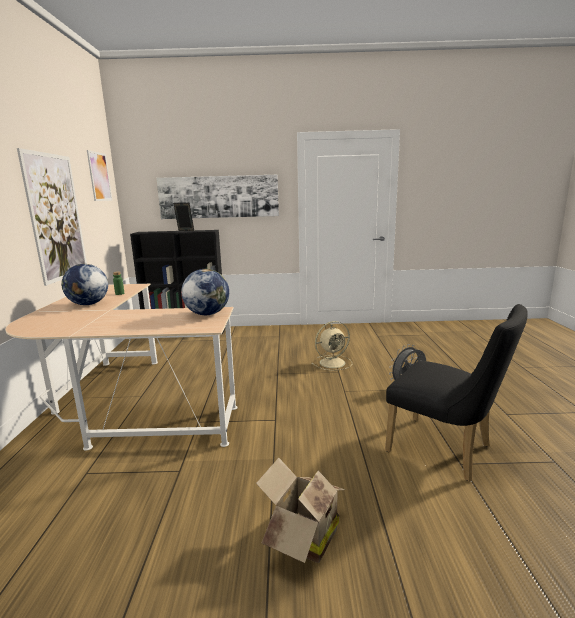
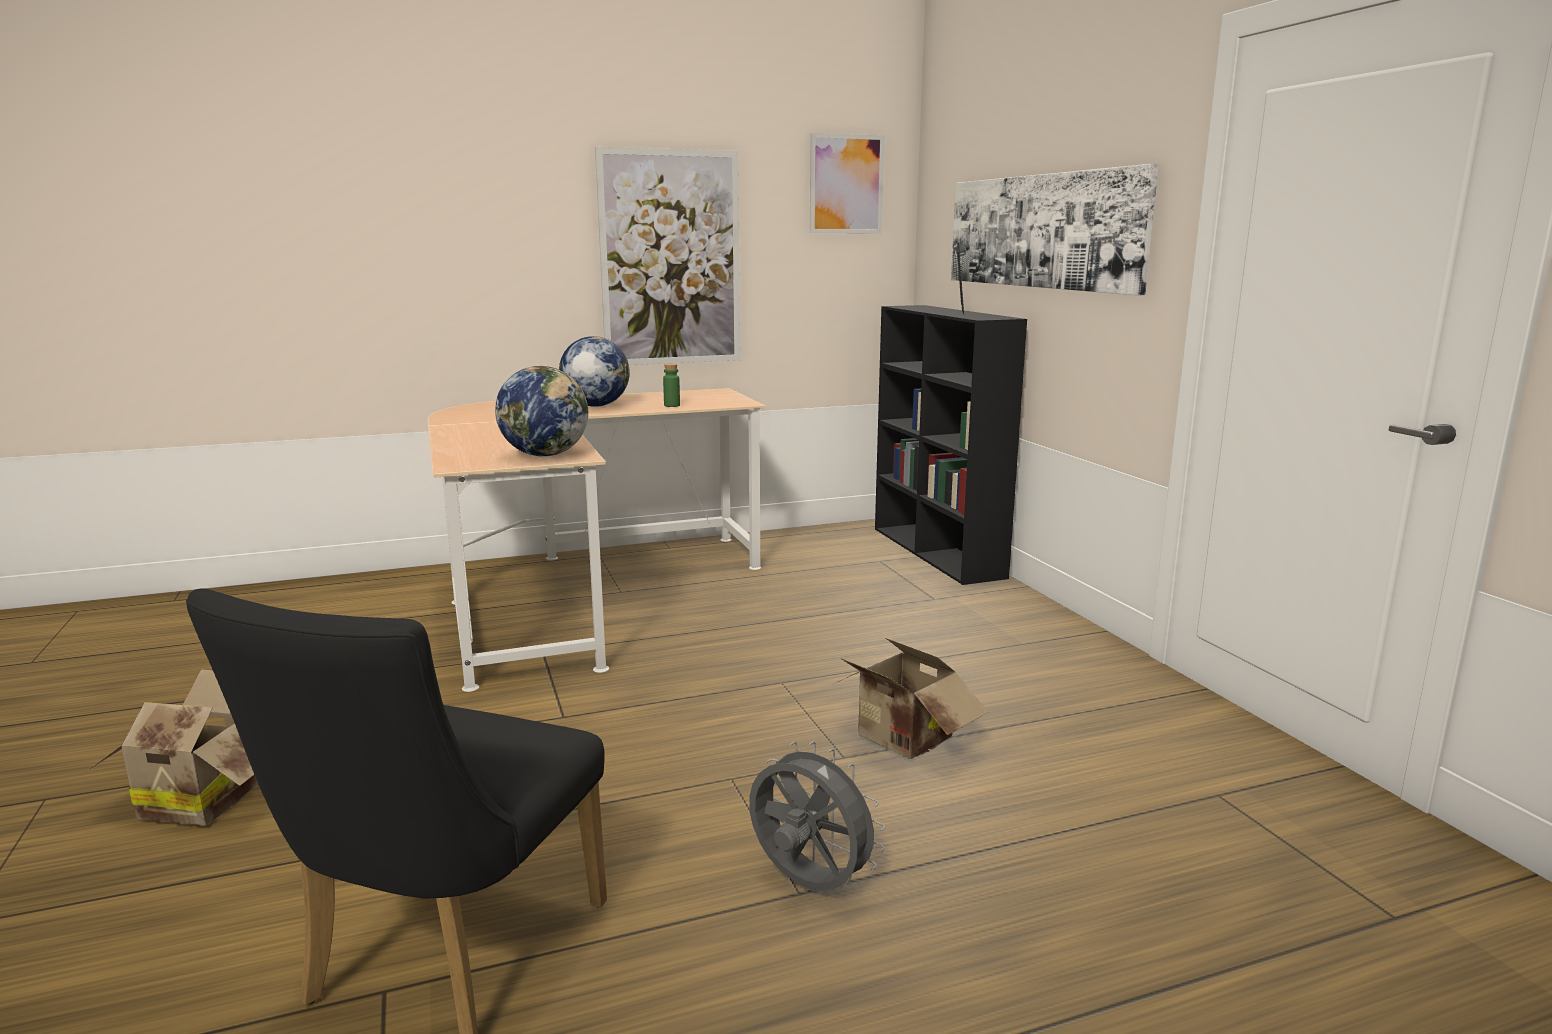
camera: 70 degrees right, 0 degrees up
(333, 362) = (902, 742): beige fan -> cardboard box

